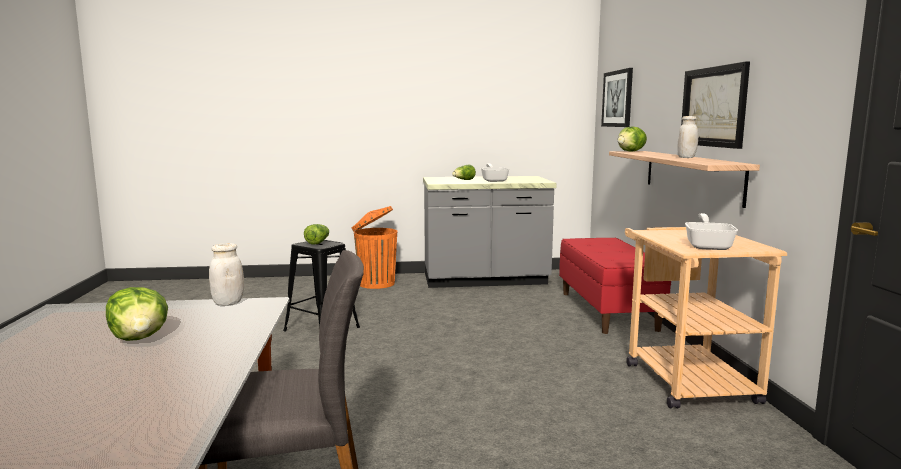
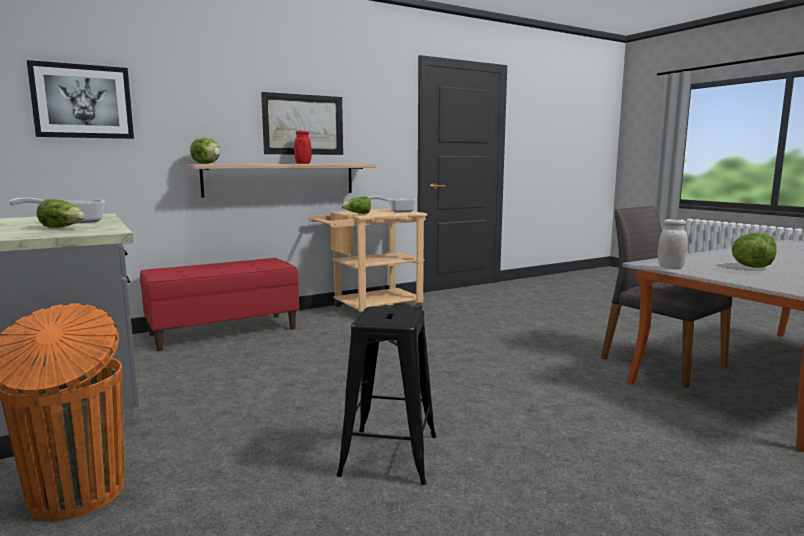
camera: 115 degrees left, 0 degrees up
(318, 242) = (382, 317): lettuce -> lettuce (358, 213)
(686, 157) = (303, 163): white jar -> red jar

